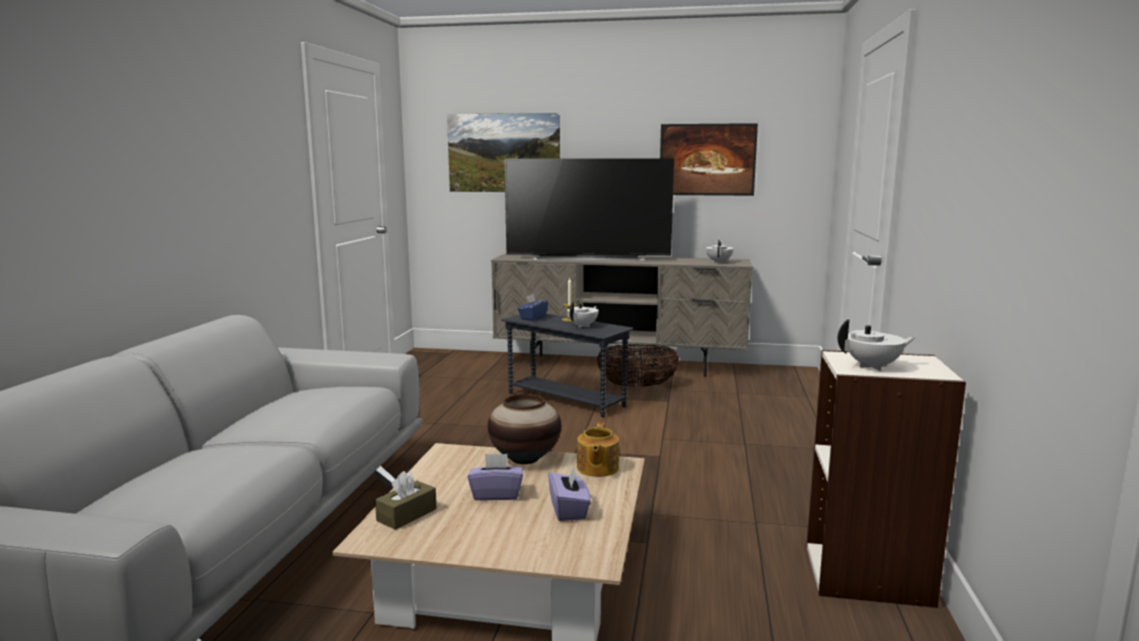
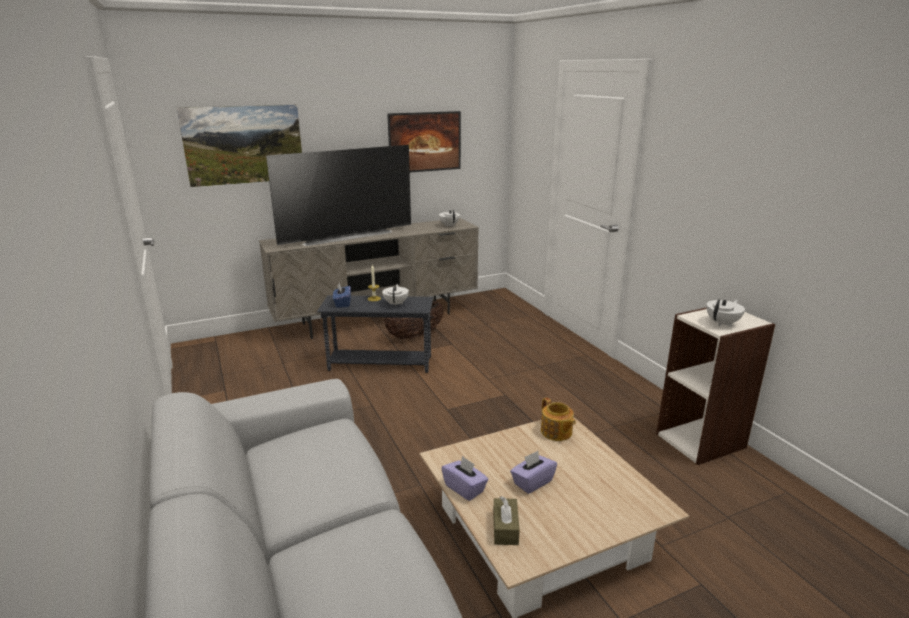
camera: 35 degrees left, 10 degrees up
(525, 459) = (503, 442): vase -> none
(569, 510) = (591, 475): purple tissue box -> purple tissue box (465, 488)

